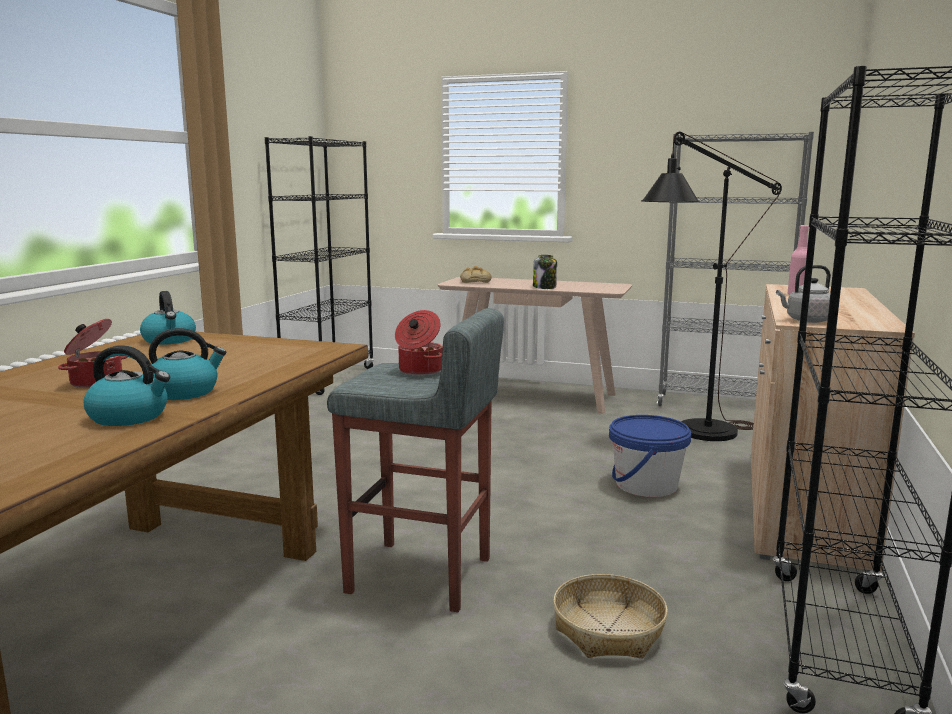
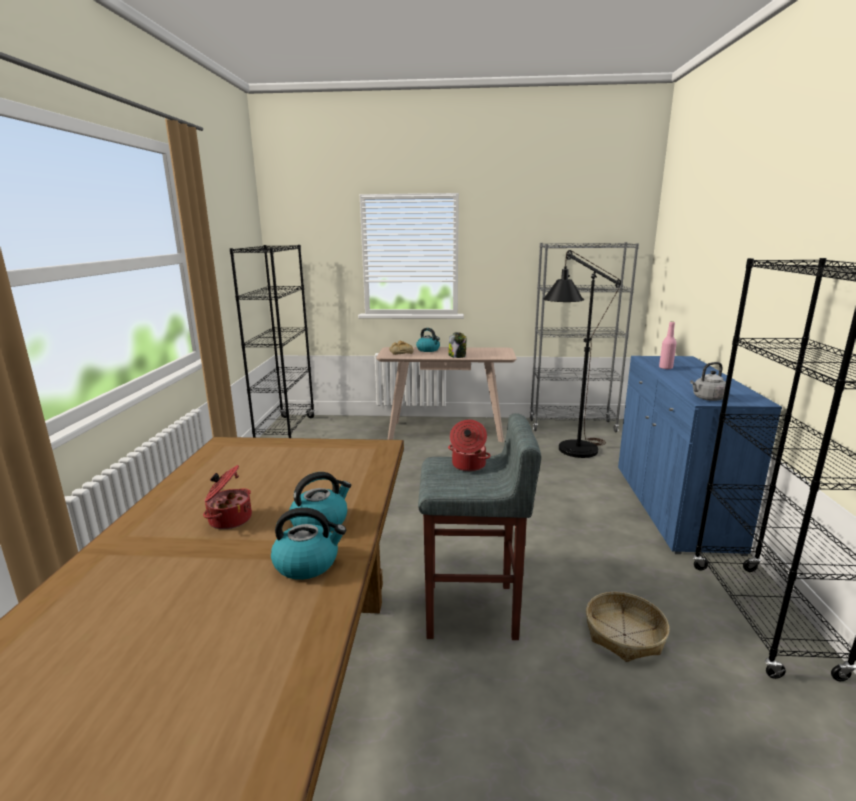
camera: 15 degrees left, 5 degrees up
(170, 340) = (237, 452): kettle -> kettle (428, 350)
(646, 485) = (569, 502): blue bucket -> none
(803, 507) = (673, 506): beige cabinet -> blue cabinet

